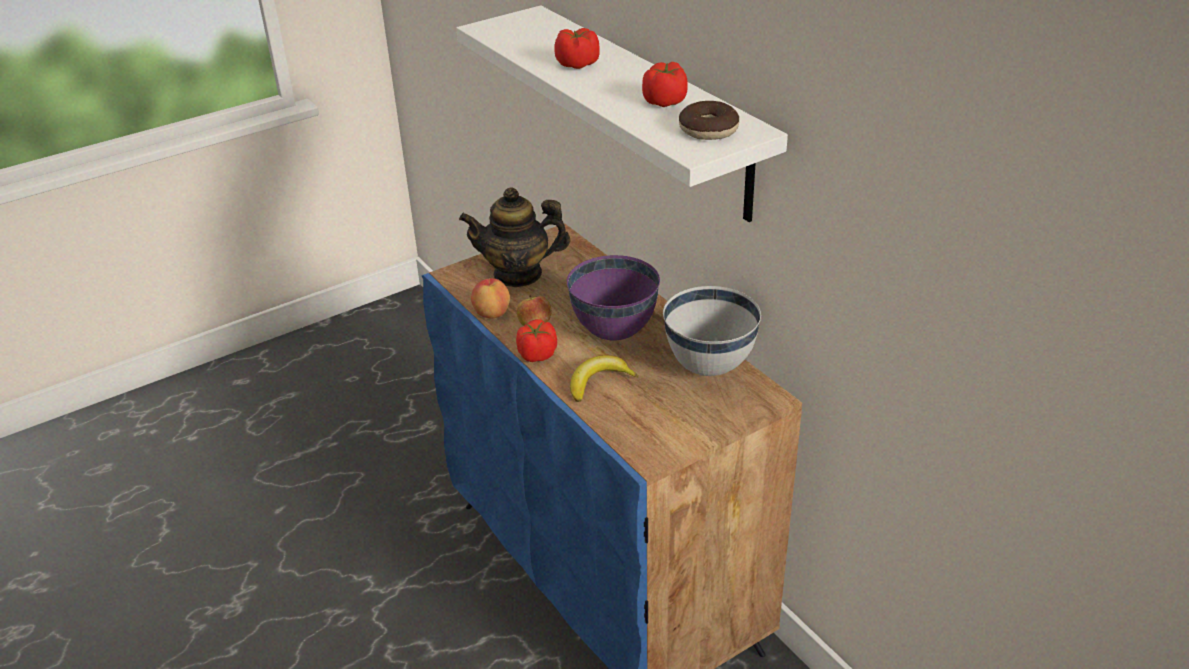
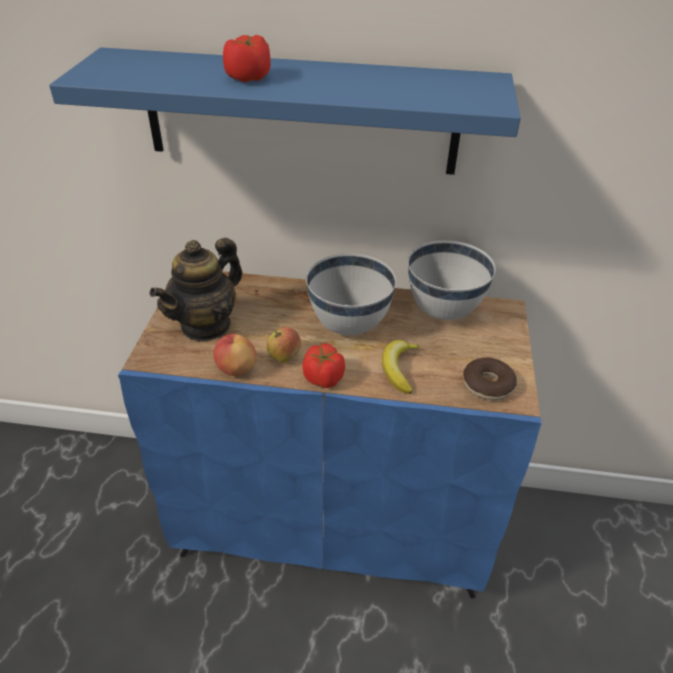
camera: 50 degrees left, 5 degrees up
(614, 333) = (349, 326): purple bowl -> white bowl
(649, 110) = (300, 113): white shelf -> blue shelf
(665, 101) = (385, 80): tomato -> none
(708, 130) = (463, 88): donut -> donut (487, 385)

